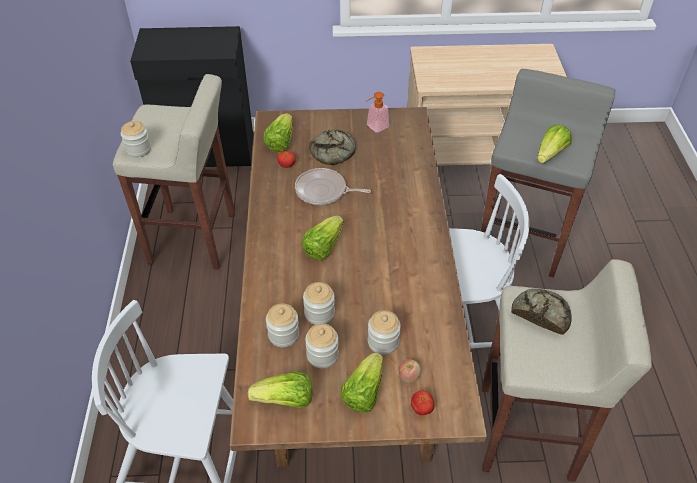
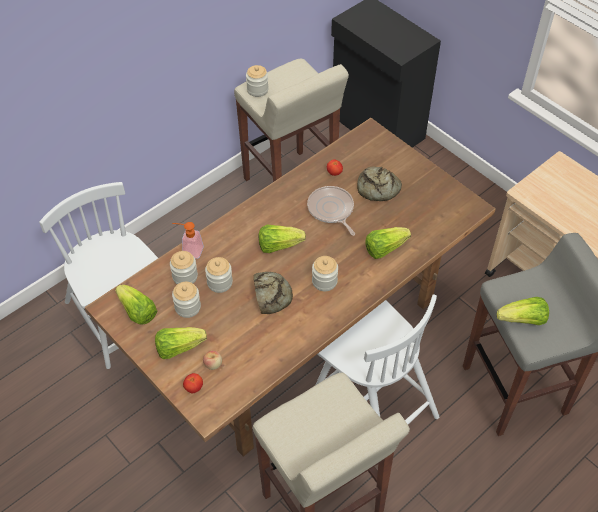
camera: 50 degrees right, 5 degrees up
(280, 142) = (354, 153): lettuce -> lettuce (384, 248)
(374, 128) = (431, 194): soap dispenser -> soap dispenser (189, 250)
(383, 342) = (228, 332): jar -> jar (324, 281)
(541, 313) = (334, 408): bread -> bread (271, 294)

